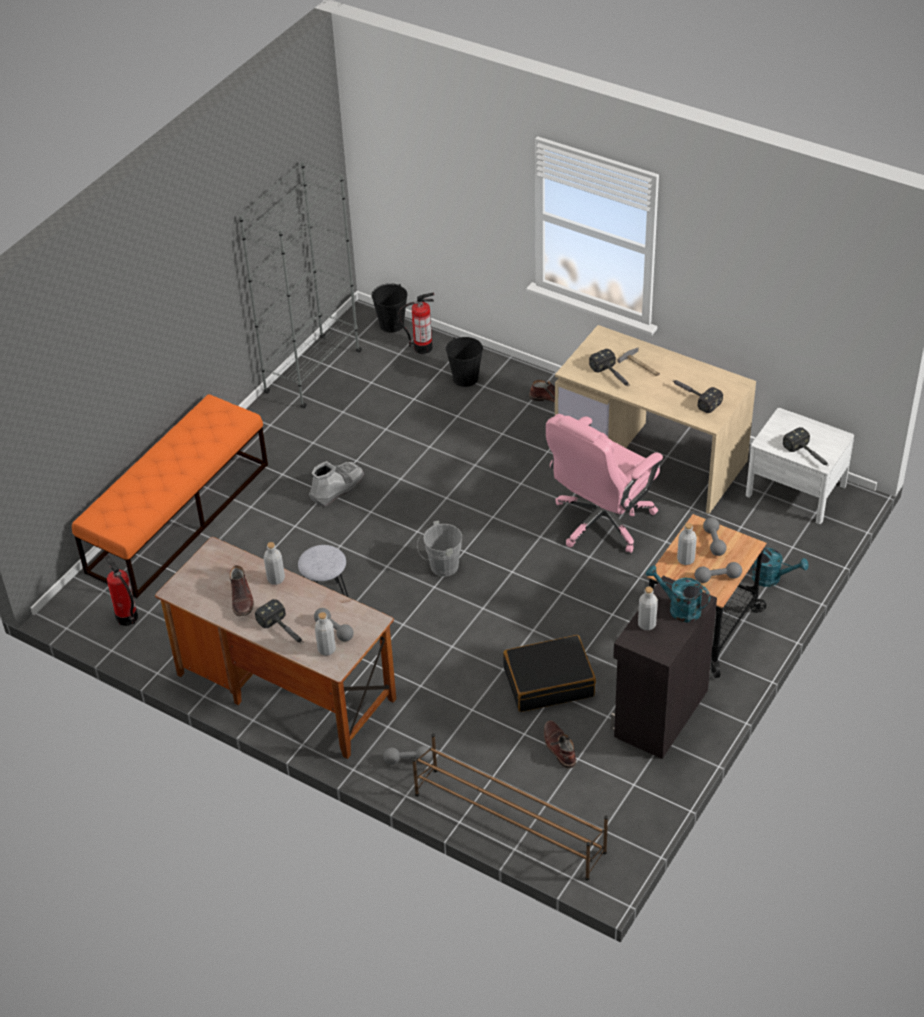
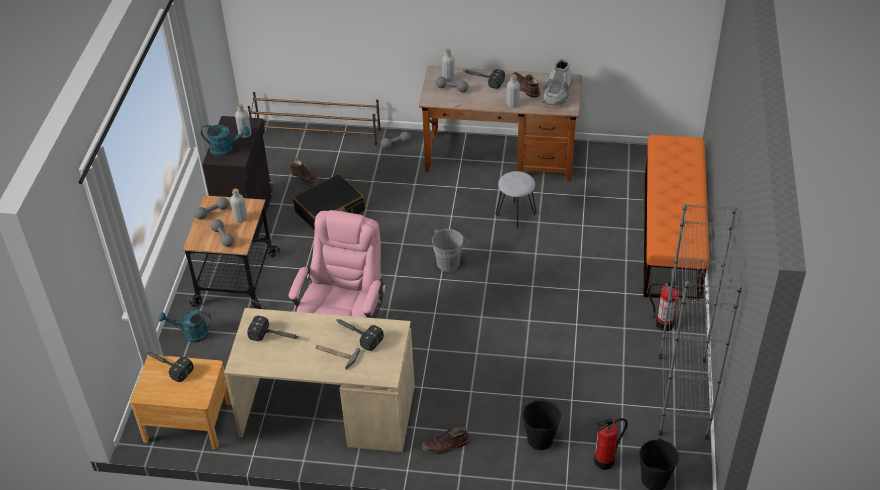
camera: 155 degrees right, 0 degrees up
(127, 617) = (639, 163): fire extinguisher -> fire extinguisher (664, 324)
(336, 488) = (573, 296): grey boot -> grey boot (557, 94)
(795, 490) = (188, 421): white nightstand -> brown nightstand

